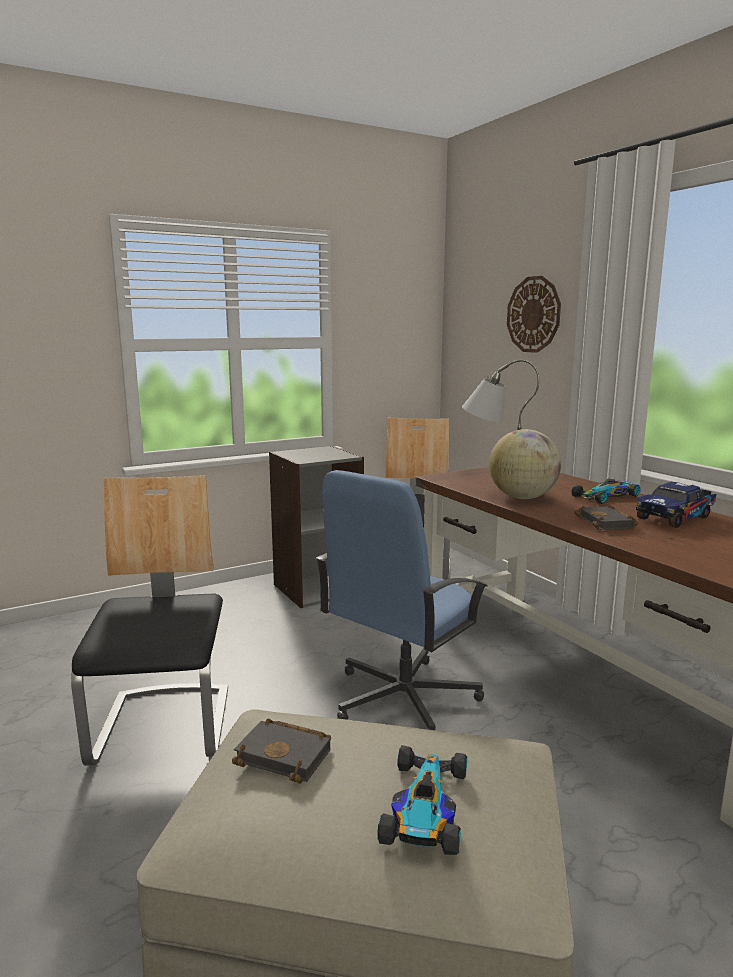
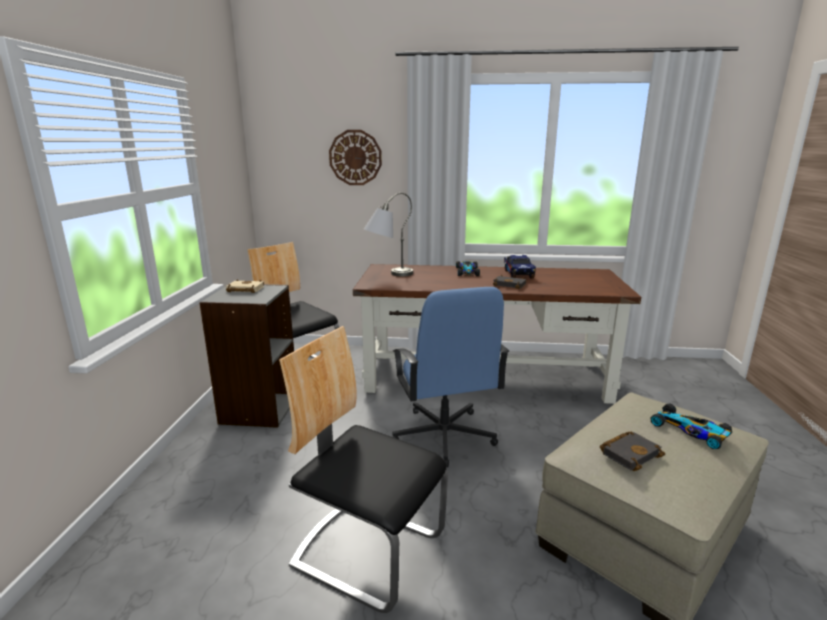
camera: 55 degrees left, 5 degrees up
(322, 451) = (244, 290): none -> beige book
(522, 498) = (443, 284): globe -> none

